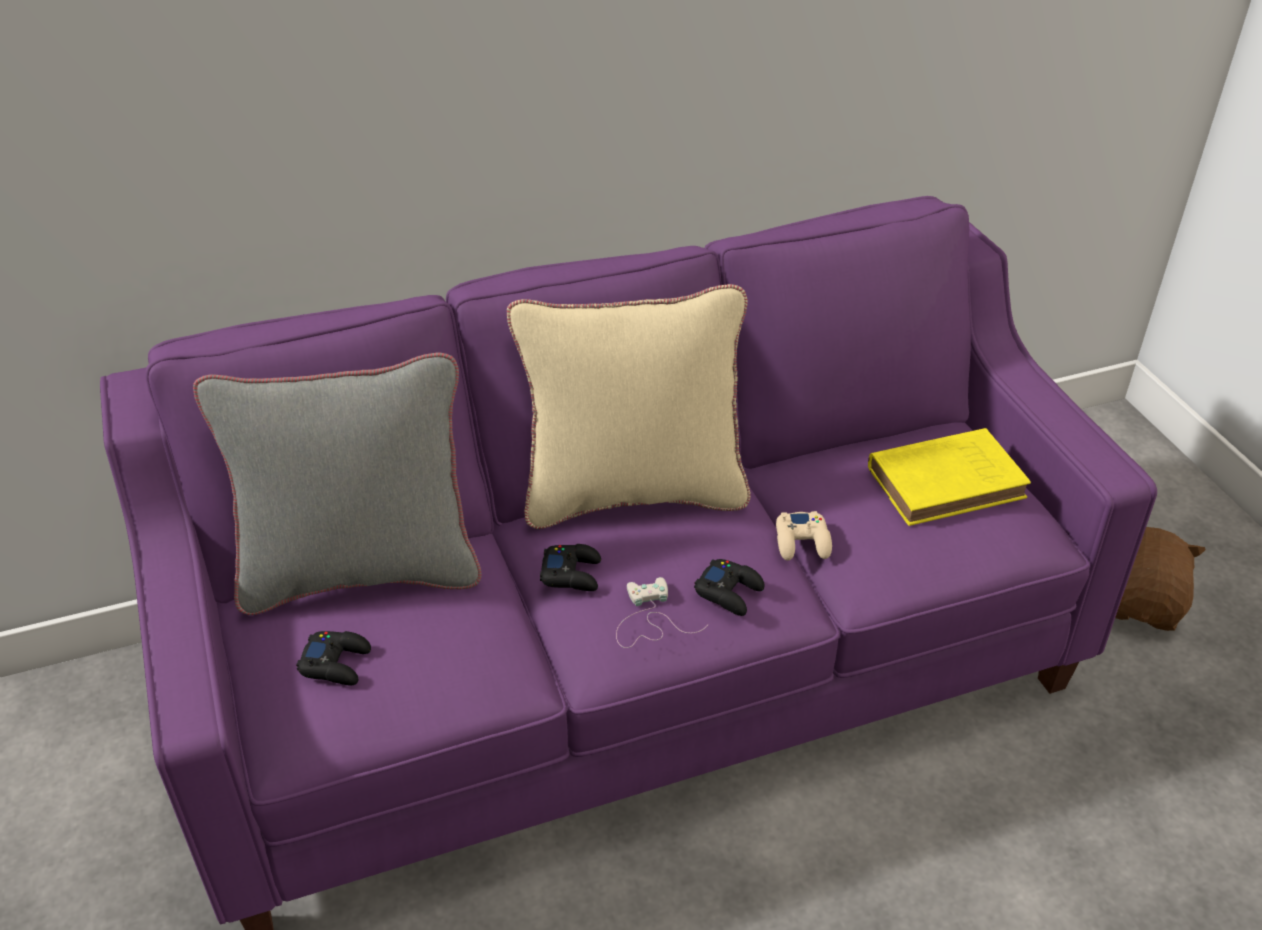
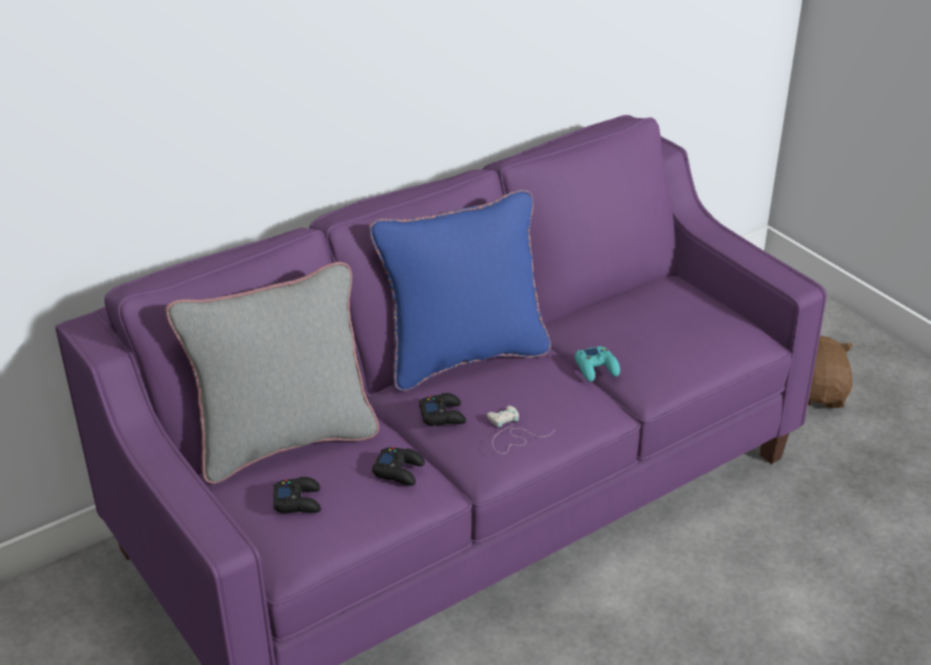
camera: 15 degrees left, 5 degrees down
(633, 493) = (463, 357): beige pillow -> blue pillow
(729, 592) = (560, 407): black game controller -> black game controller (399, 471)
(802, 542) = (596, 368): beige game controller -> turquoise game controller
(949, 482) = (683, 313): yellow book -> none

